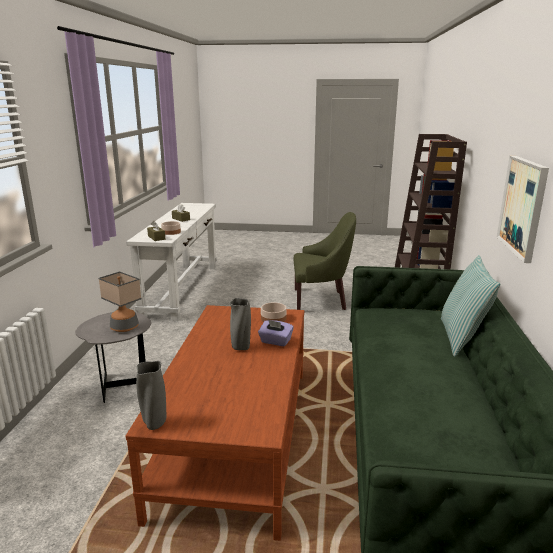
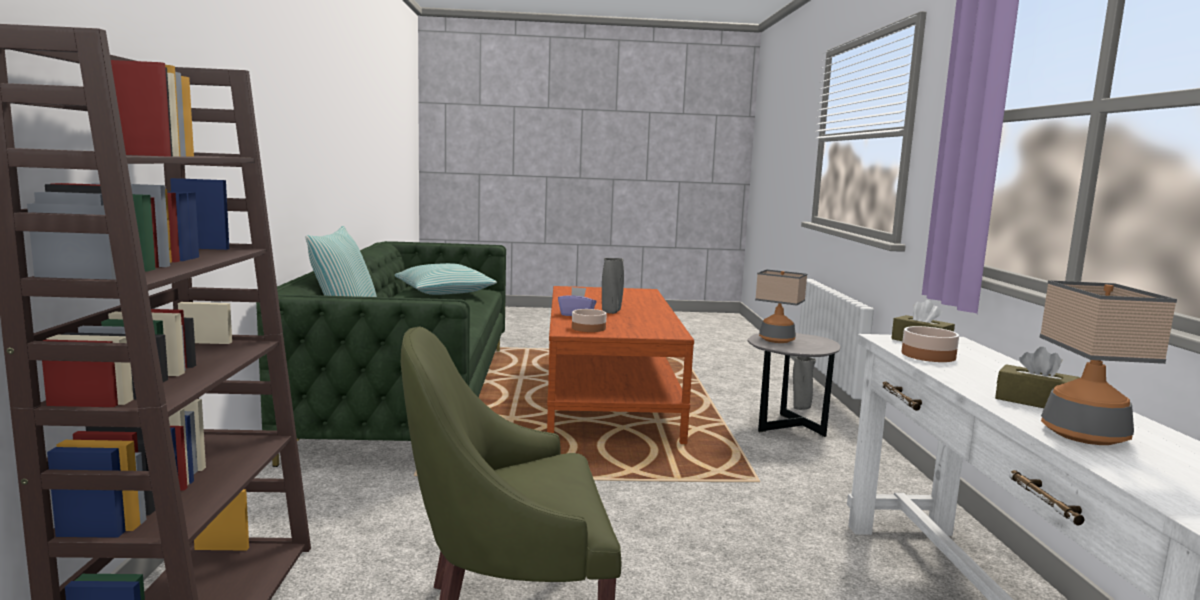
camera: 170 degrees right, 10 degrees down
(154, 423) = (643, 290): grey vase -> grey vase (800, 408)
(192, 213) = (1084, 435): none -> table lamp
(438, 436) = (444, 291): none -> pillow
(523, 206) = (295, 151): picture -> none

